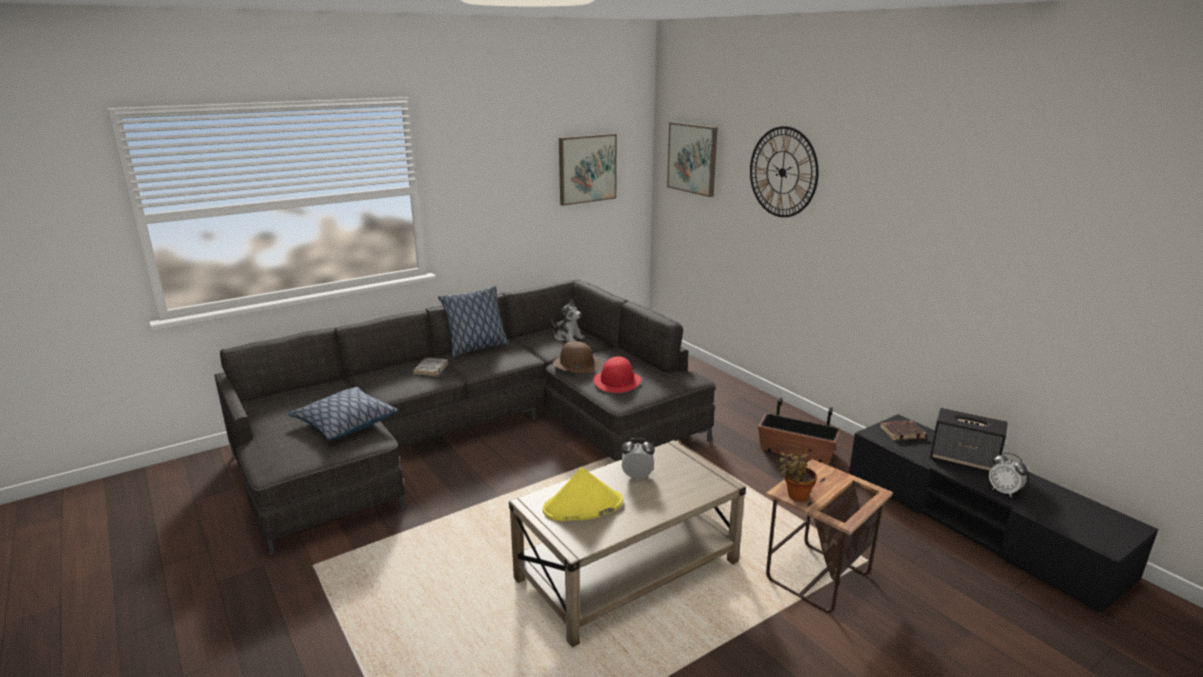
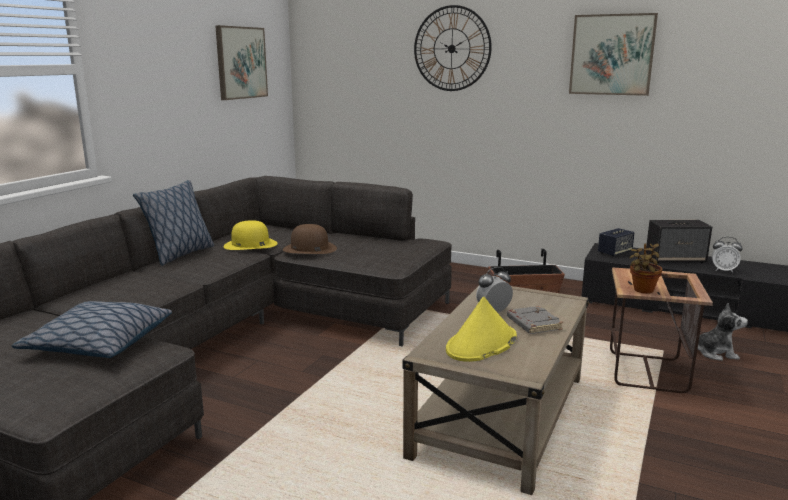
camera: 30 degrees left, 5 degrees down
(430, 369) = (148, 279): grey book -> grey book (532, 324)
(537, 348) = (250, 244): none -> yellow hat
(567, 337) = (270, 232): plush toy -> plush toy (715, 353)
(617, 381) = (368, 253): red hat -> none
(692, 158) = (343, 51): picture -> picture (612, 55)
(902, 433) = (614, 252): brown book -> speaker

